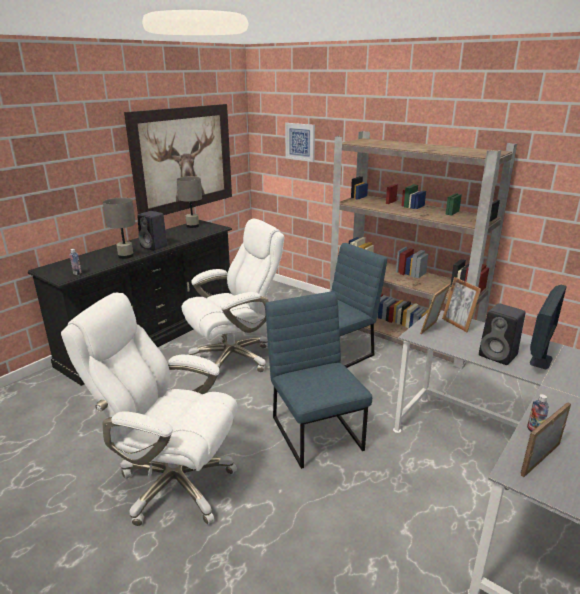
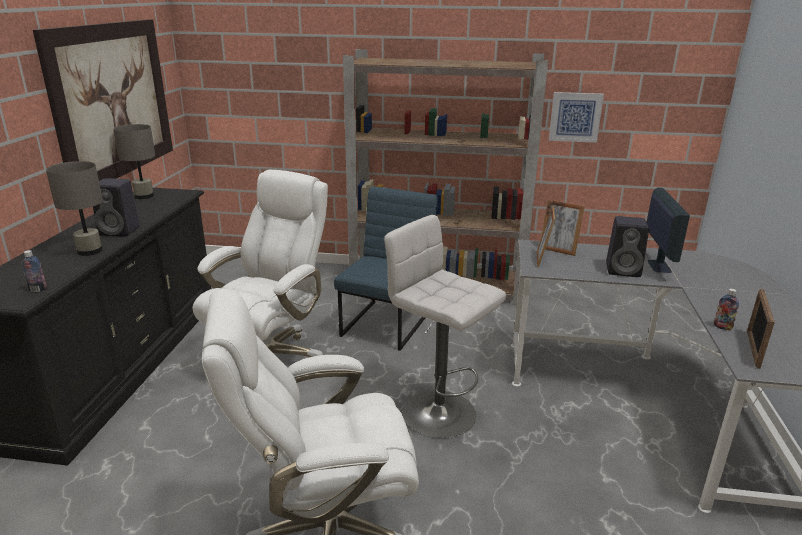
camera: 30 degrees left, 0 degrees up
(300, 142) = (264, 68): picture -> picture (575, 117)
(316, 431) = (438, 413): blue chair -> white stool

